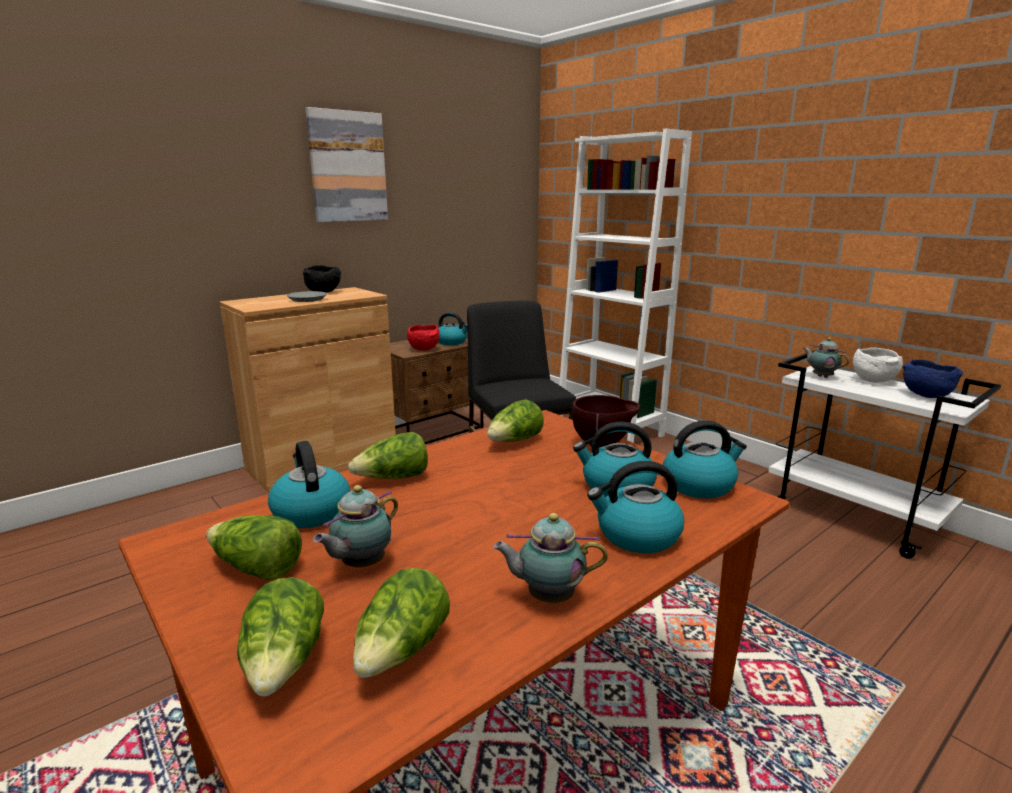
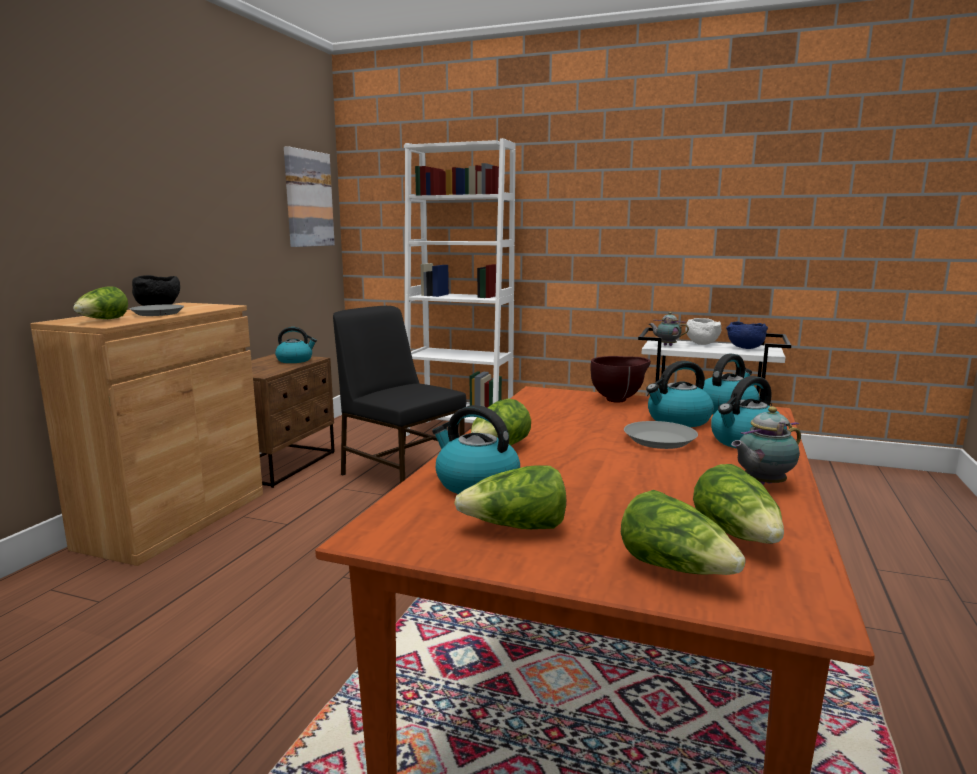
camera: 30 degrees left, 5 degrees down
(347, 167) = (167, 159): picture -> picture (308, 199)
(360, 565) = (598, 503): teapot -> none
(425, 349) = (276, 369): red bowl -> none
(515, 441) = (547, 408): lettuce -> lettuce (103, 320)
(548, 508) = (659, 440): none -> grey plate

